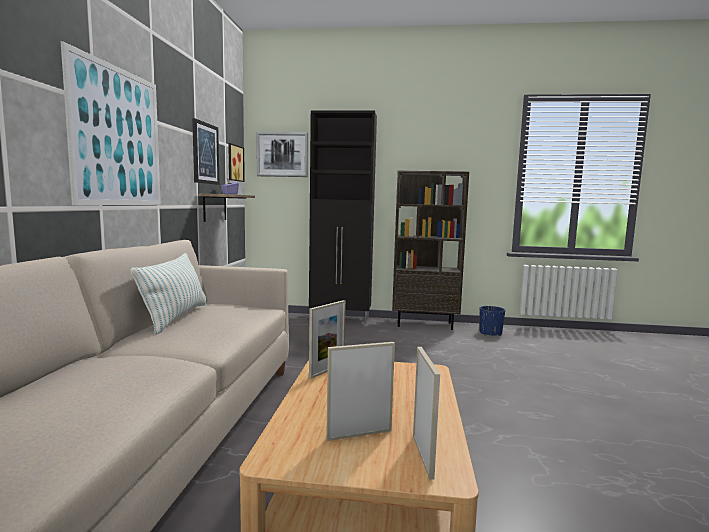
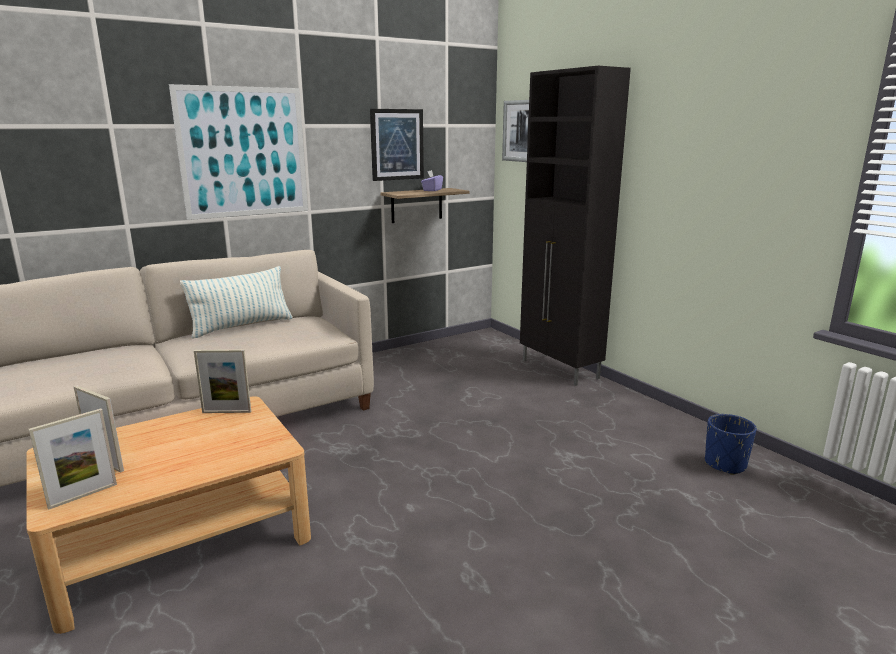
camera: 50 degrees right, 10 degrees up
(234, 163) = (465, 146): picture -> none
(425, 324) = (654, 413): brown bookcase -> none

